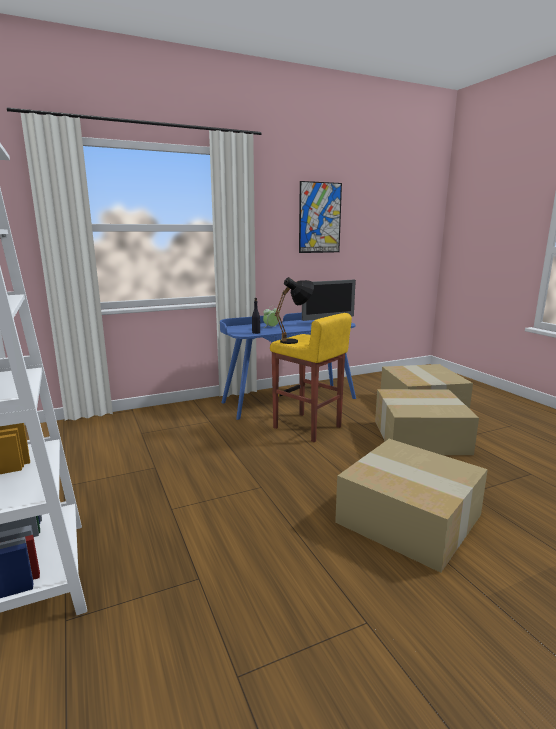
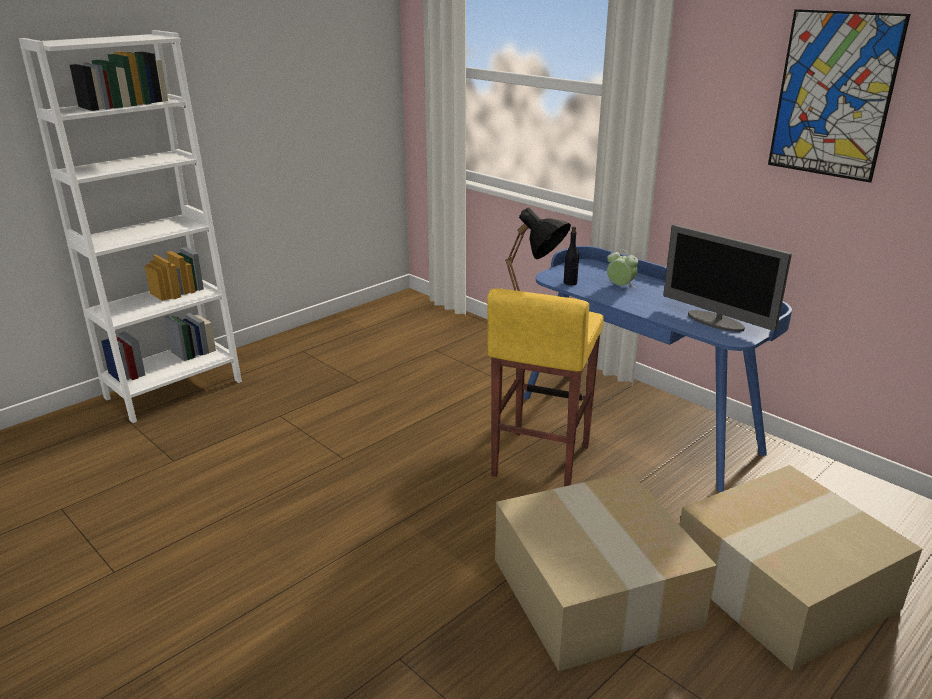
camera: 70 degrees right, 10 degrees up
(406, 518) = (304, 589): cardboard box -> none

